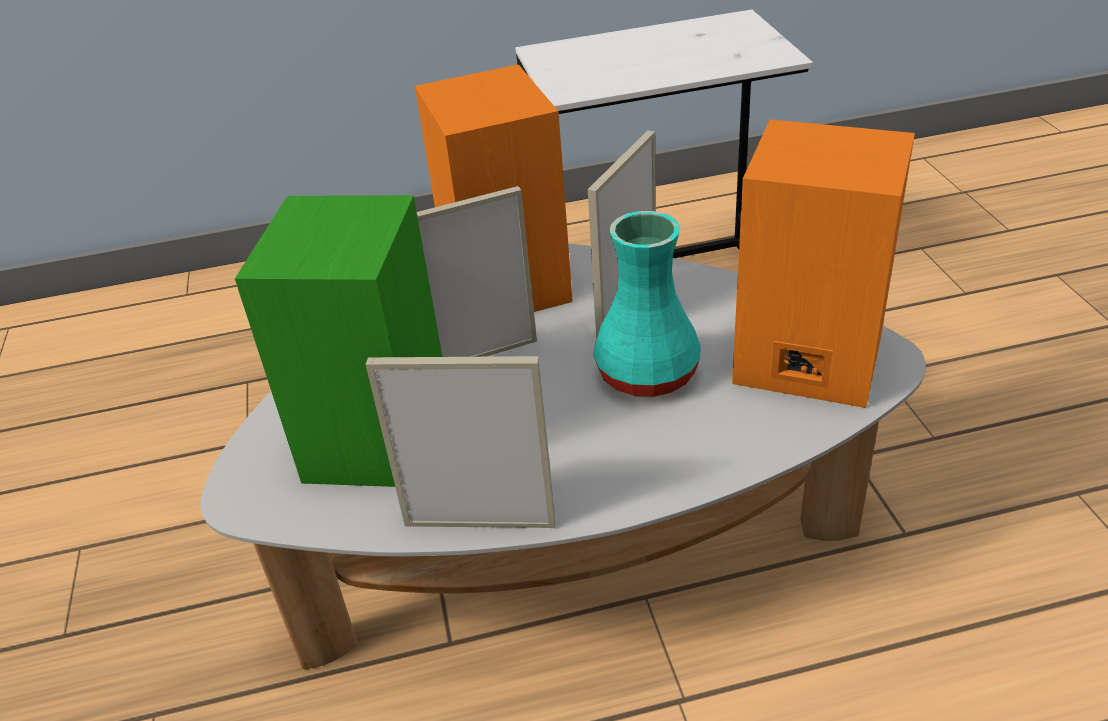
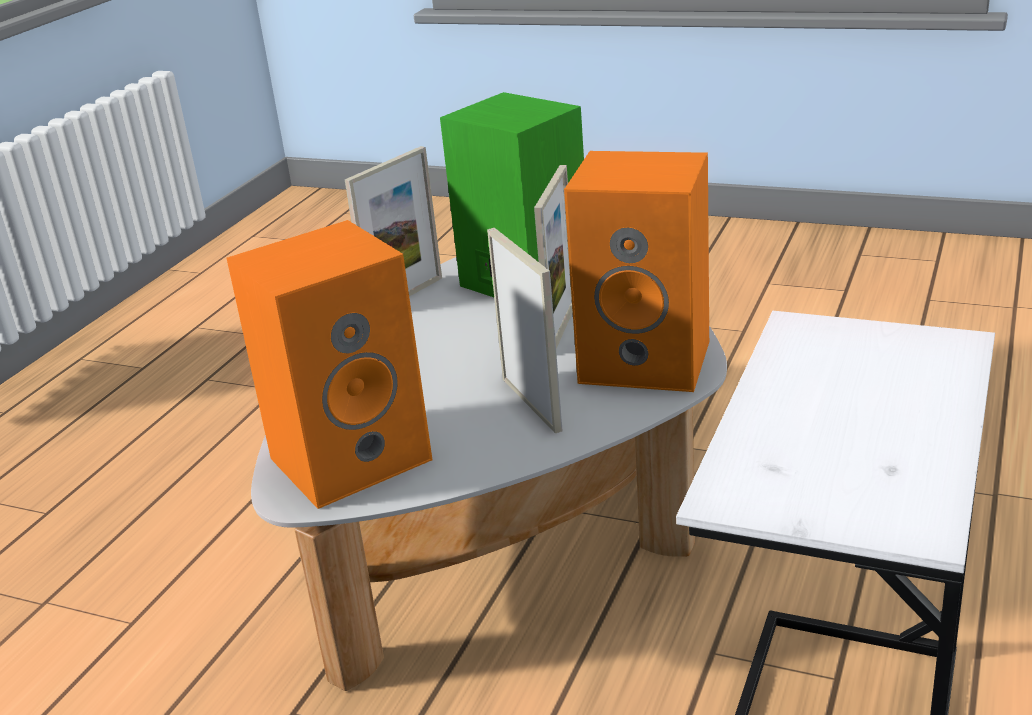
camera: 125 degrees right, 10 degrees down
(645, 373) = (444, 385): turquoise vase -> none

